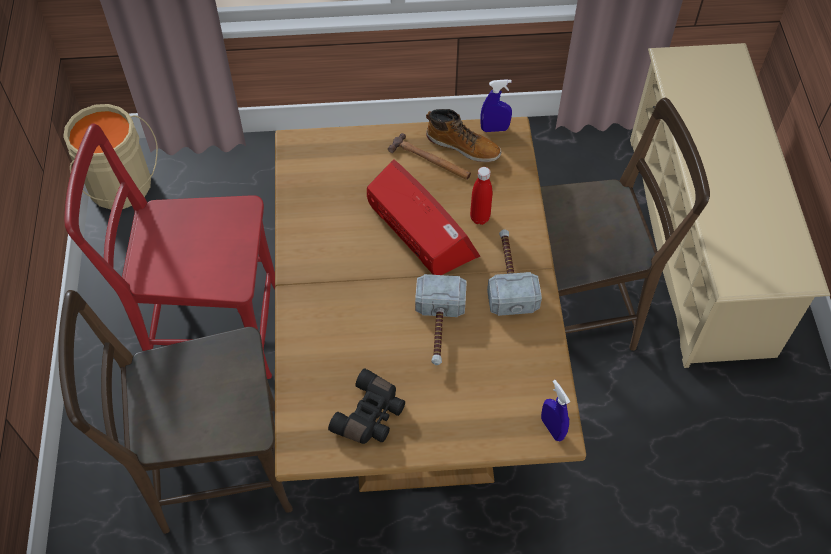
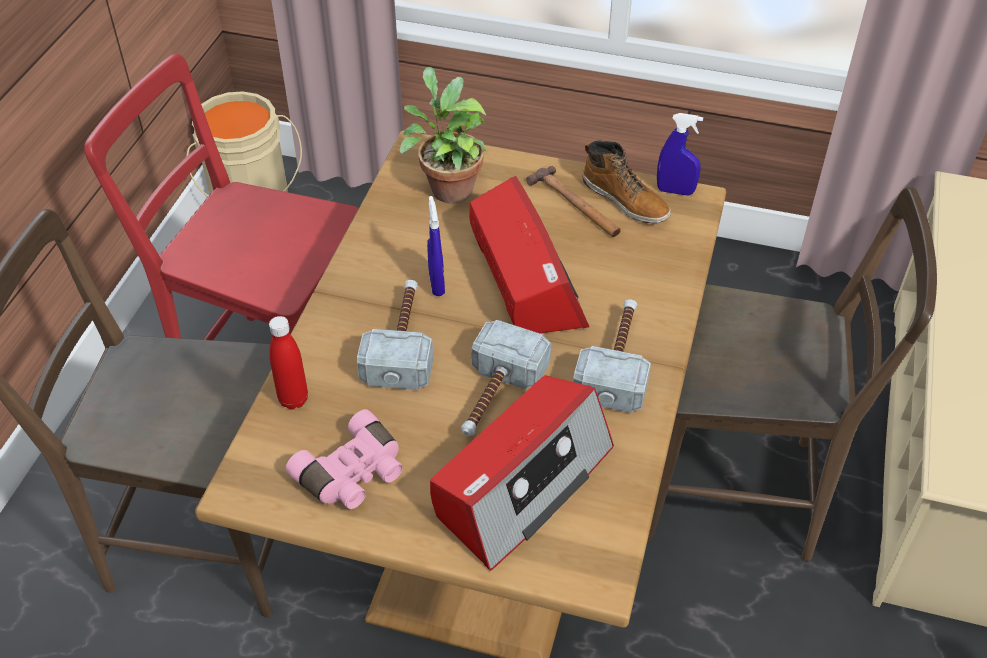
camera: 20 degrees right, 10 degrees down
(333, 171) = (448, 187): none -> potted plant
(358, 306) = (403, 342): none -> hammer
(371, 416) = (353, 475): black binoculars -> pink binoculars
(480, 218) = (609, 284): red bottle -> red bottle (293, 399)
(483, 386) = (521, 483): none -> radio
(552, 428) = (593, 567): blue spray bottle -> blue spray bottle (436, 284)

